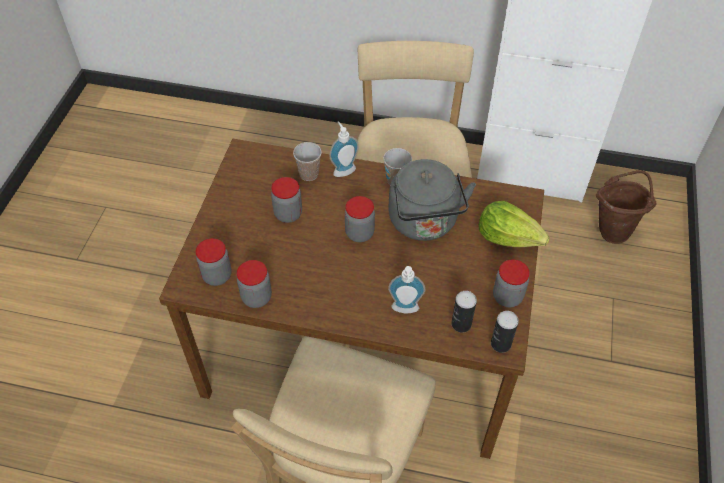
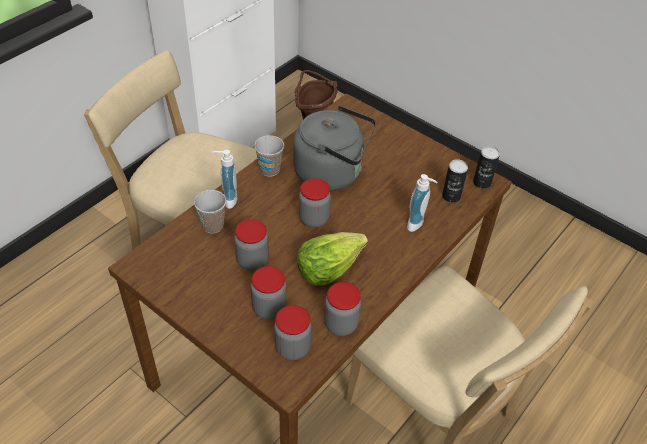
camera: 65 degrees left, 5 degrees down
(507, 297) = (439, 159): jar -> jar (269, 308)
(508, 237) = (381, 132): lettuce -> lettuce (328, 267)

